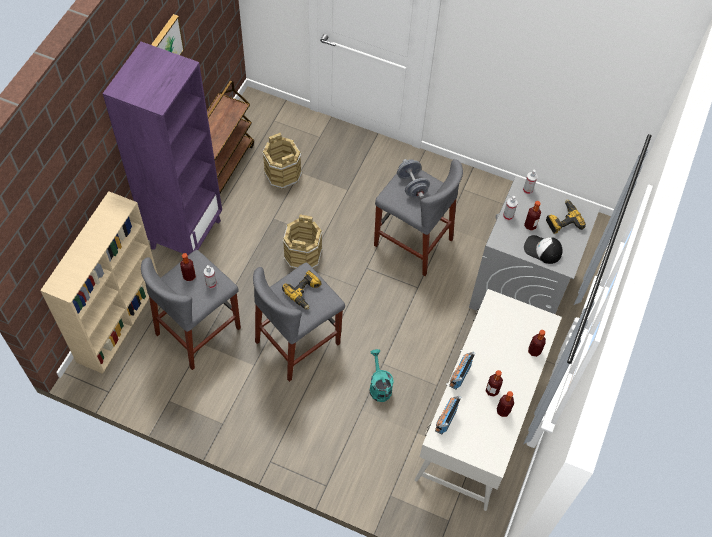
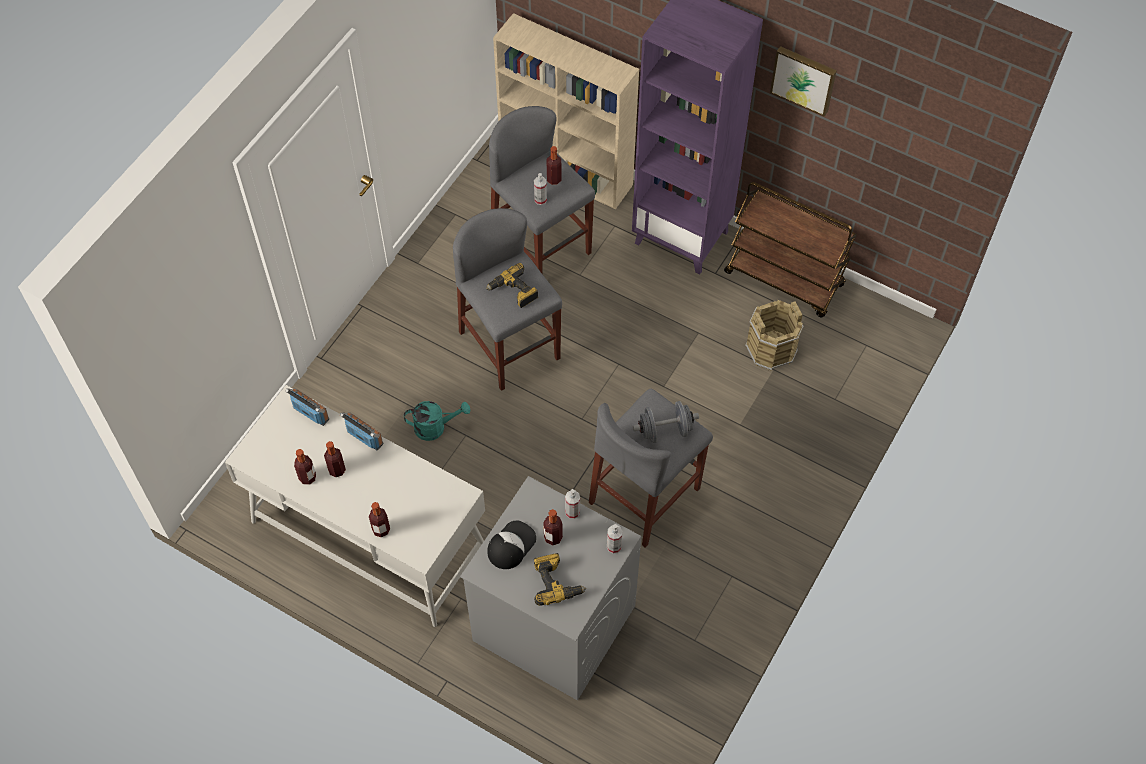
camera: 100 degrees right, 0 degrees up
(302, 255) = (637, 361): brown bucket -> none

